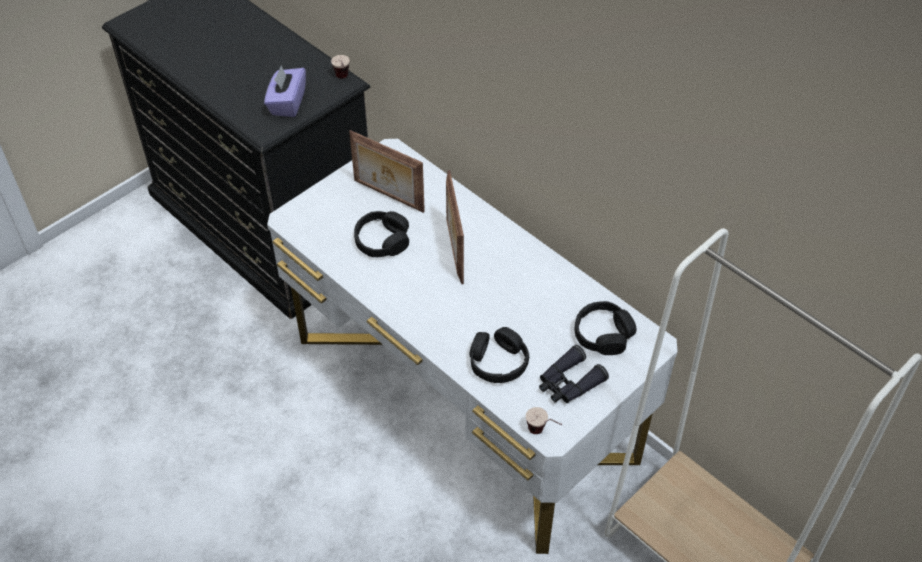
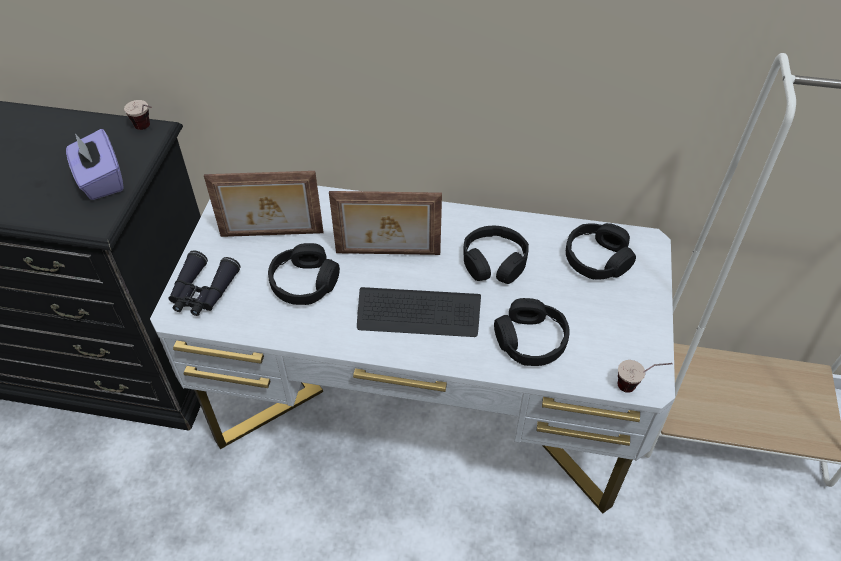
camera: 35 degrees left, 0 degrees up
(438, 302) = (418, 314): none -> keyboard
(454, 251) = (388, 254): picture frame -> picture frame turned 45 degrees counterclockwise
(524, 296) = (494, 262): none -> black headphones
(568, 383) = (612, 322): black binoculars -> black binoculars (202, 292)

